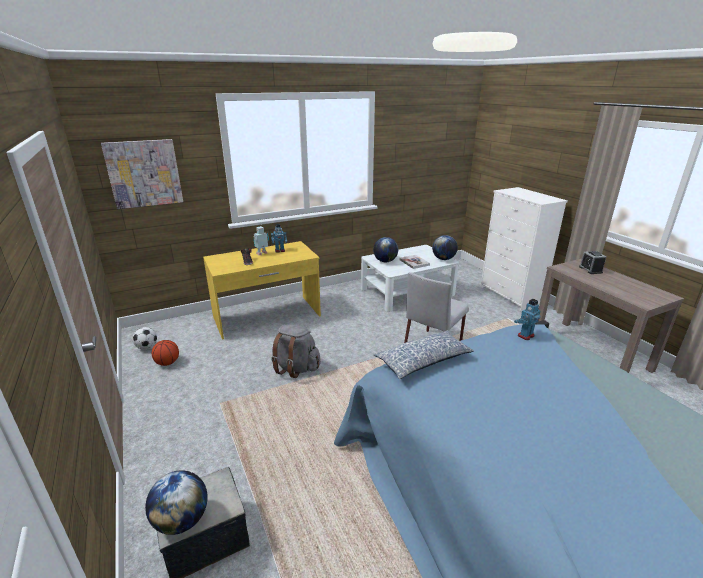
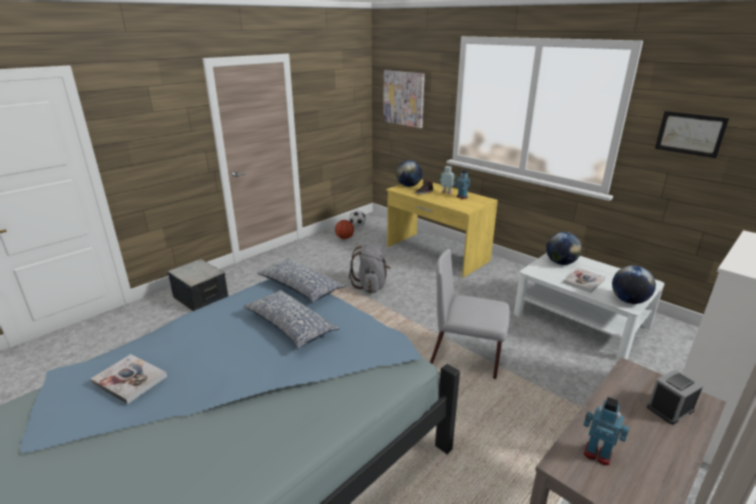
camera: 70 degrees right, 0 degrees up
(182, 520) = (184, 271): globe -> globe (408, 186)
(409, 150) = (690, 134): none -> picture
(498, 376) = (290, 326): none -> pillow
(525, 335) = (380, 342): toy robot -> toy robot (597, 453)
(604, 499) = (129, 380): none -> book

